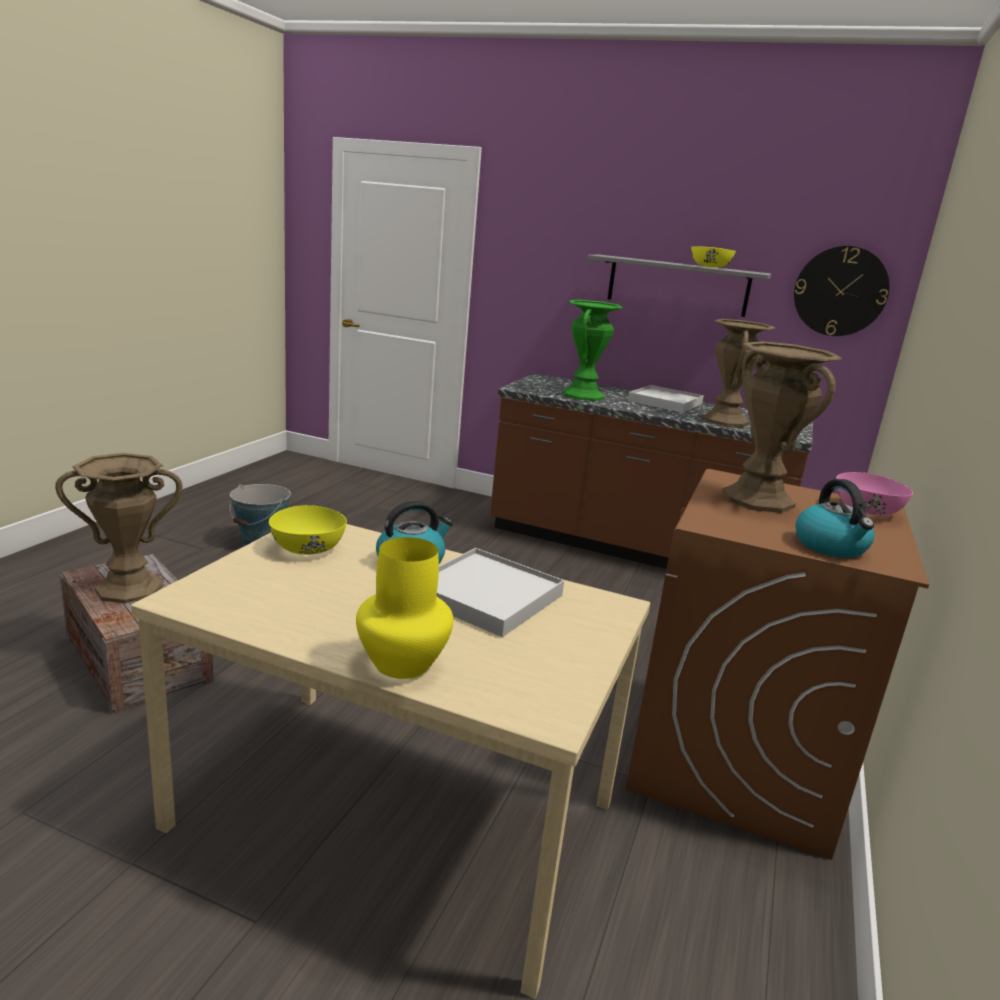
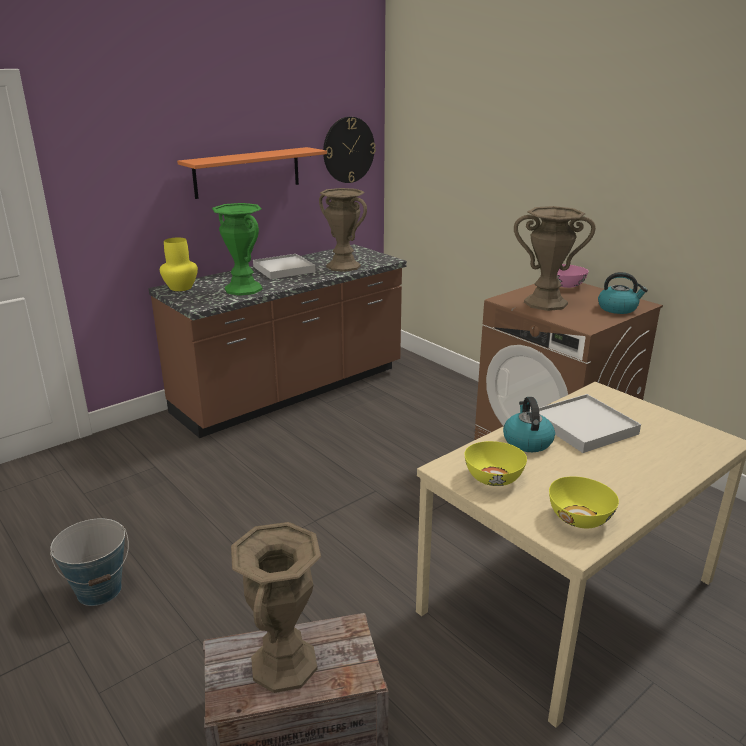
camera: 60 degrees left, 5 degrees up
(402, 662) = (670, 471): yellow vase -> yellow vase (180, 287)
(678, 285) = (247, 172): grey shelf -> orange shelf
(710, 267) = (279, 152): yellow bowl -> yellow bowl (580, 518)

